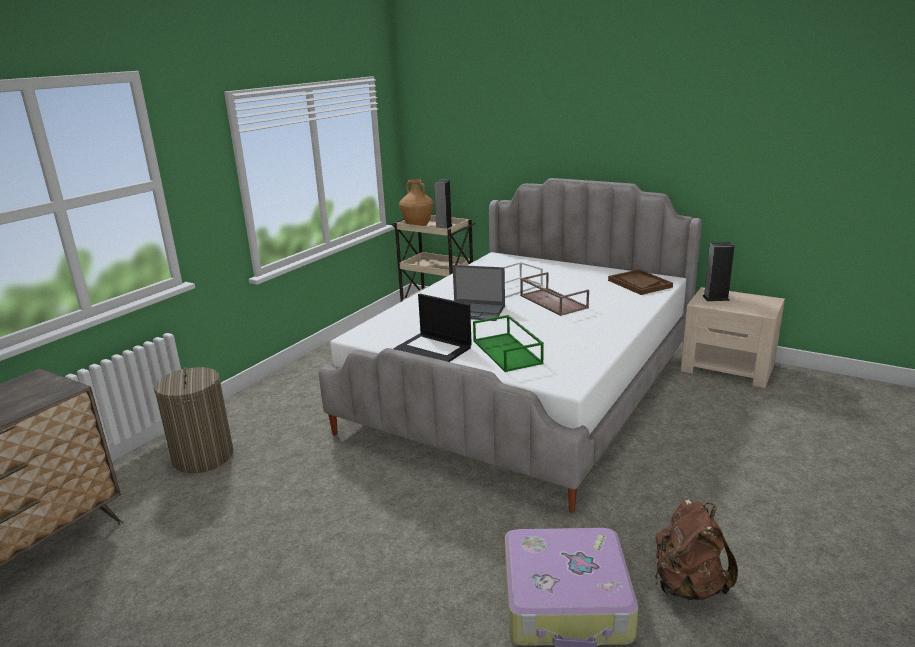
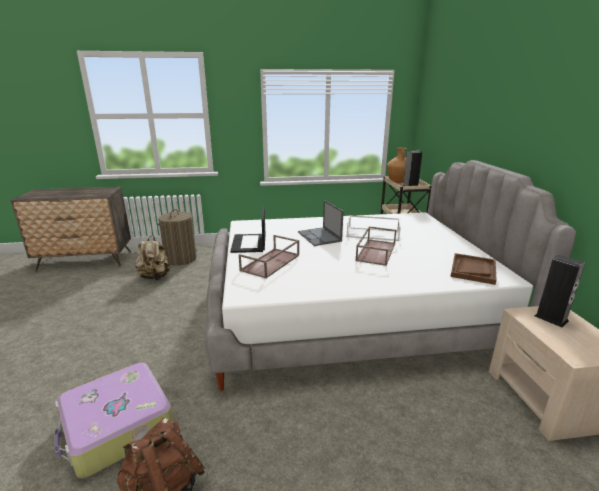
camera: 50 degrees right, 0 degrees up
(227, 495) = (155, 277): none -> beige backpack
(508, 352) = (270, 263): green tray -> brown tray

